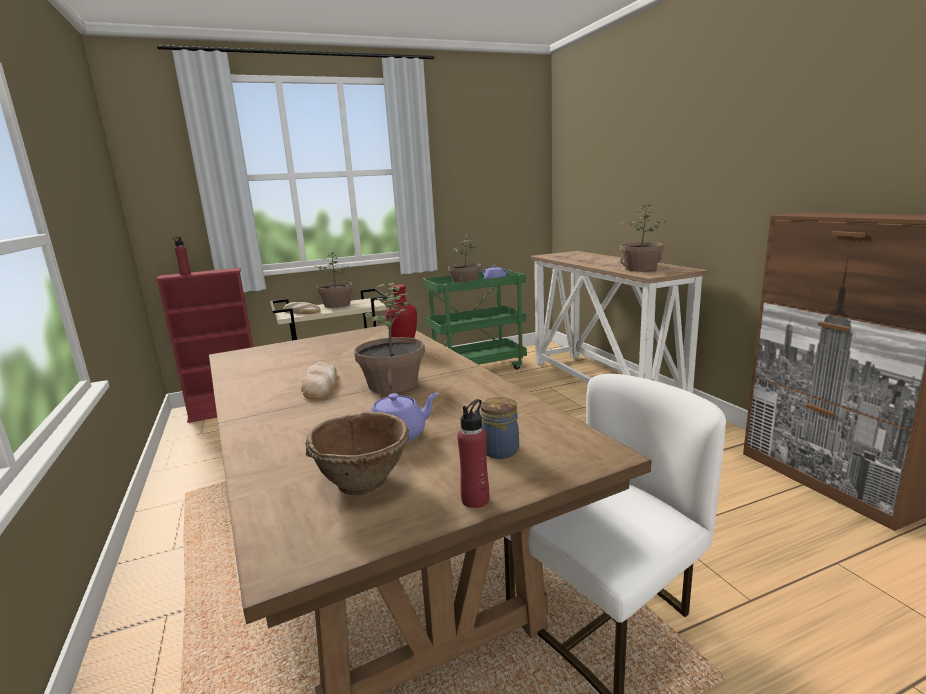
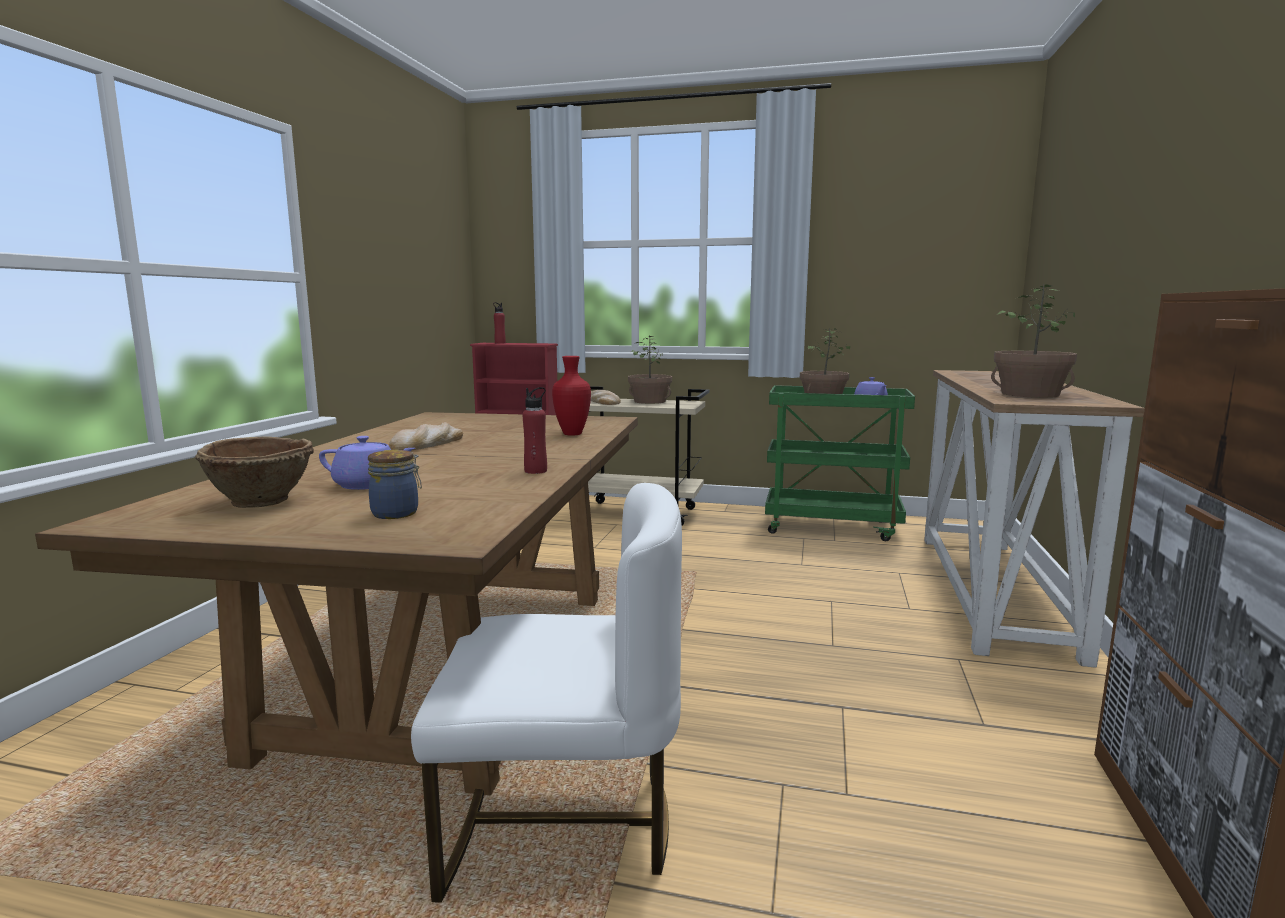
camera: 35 degrees right, 5 degrees down
(392, 384) = (474, 455): potted plant -> none
(475, 499) = (280, 532): red bottle -> red bottle (536, 471)

